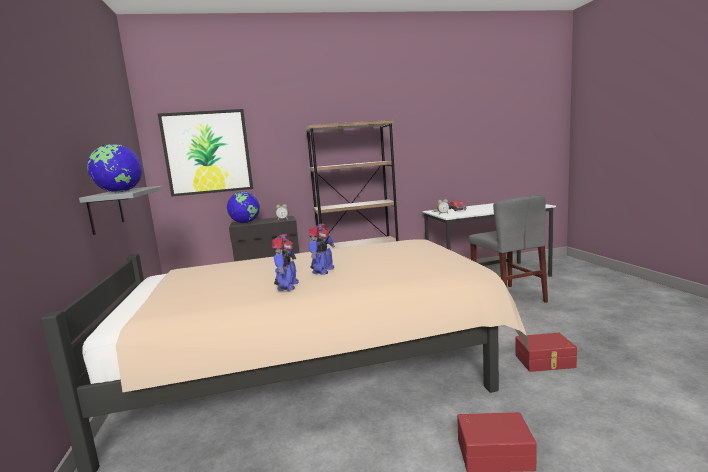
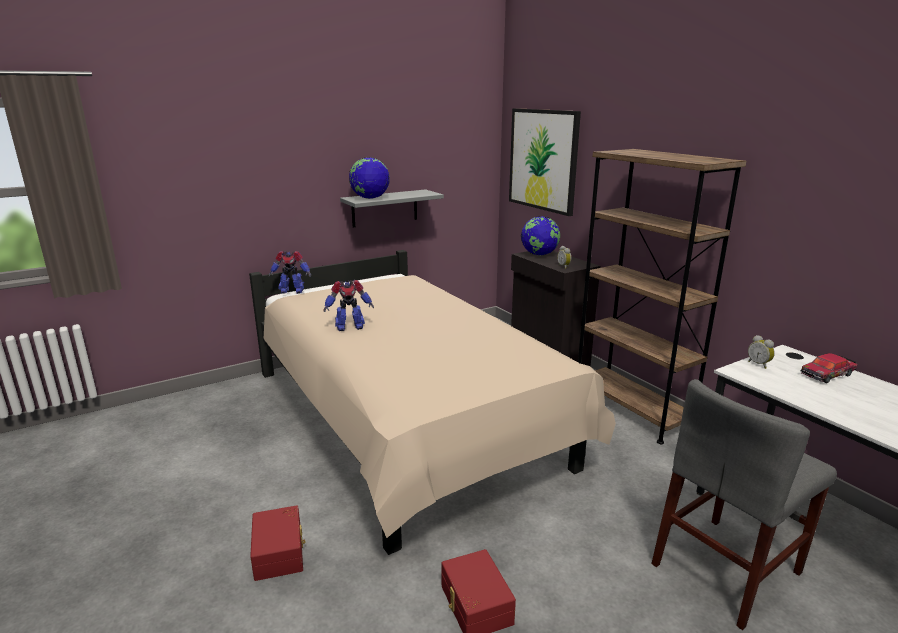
camera: 70 degrees right, 10 degrees up
(322, 271) = (397, 332): toy robot -> toy robot (292, 291)

